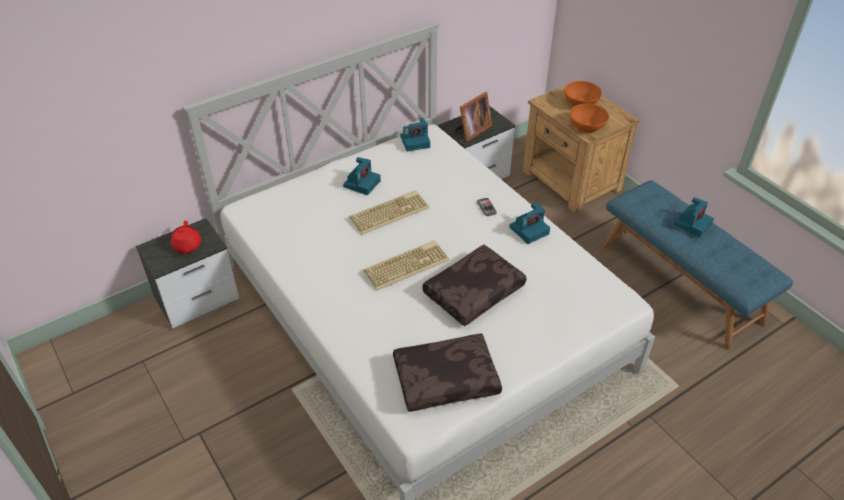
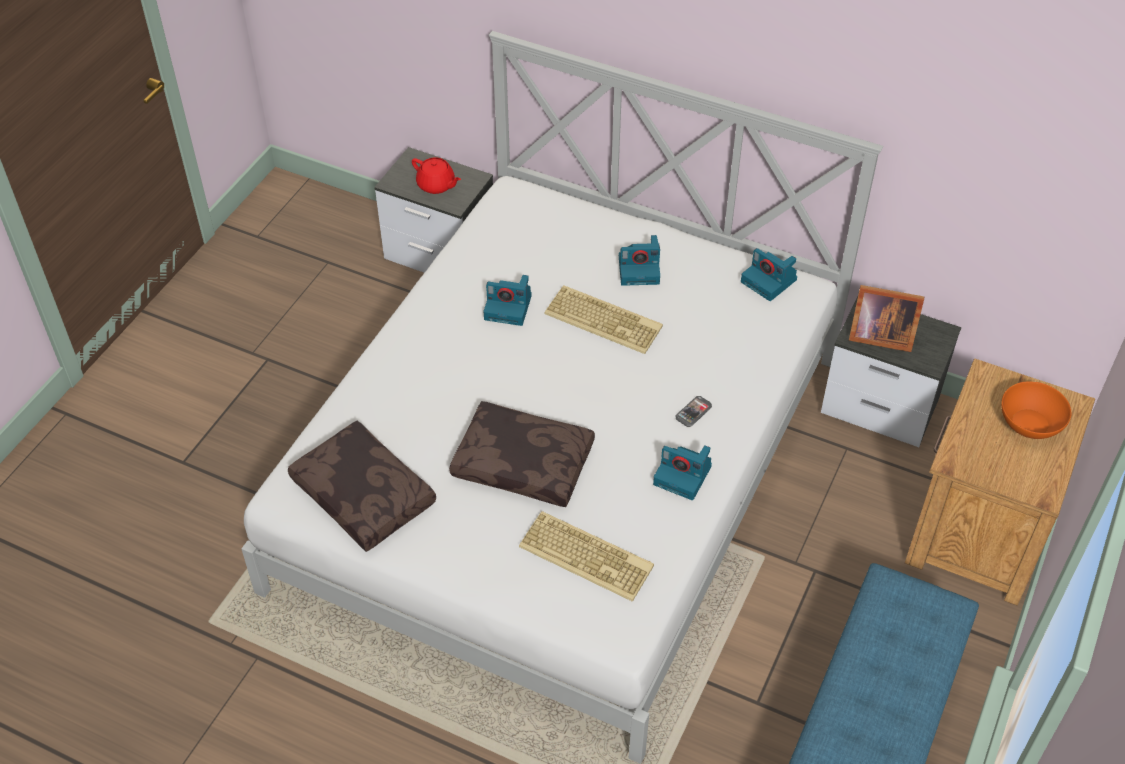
camera: 60 degrees right, 5 degrees up
(187, 246) = (436, 185): red teapot -> red teapot turned 105 degrees counterclockwise
(406, 265) = (521, 378): keyboard -> keyboard (588, 556)
(587, 127) = (972, 453): orange bowl -> none
(692, 223) = (901, 687): camera -> camera (509, 307)

